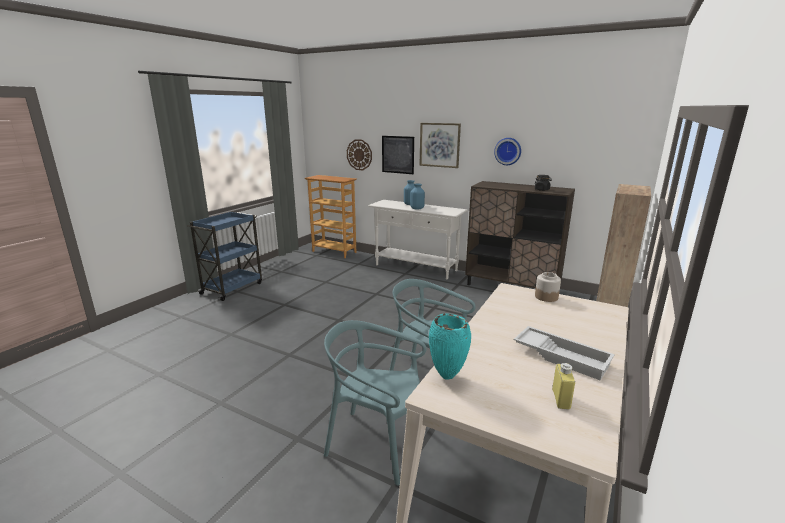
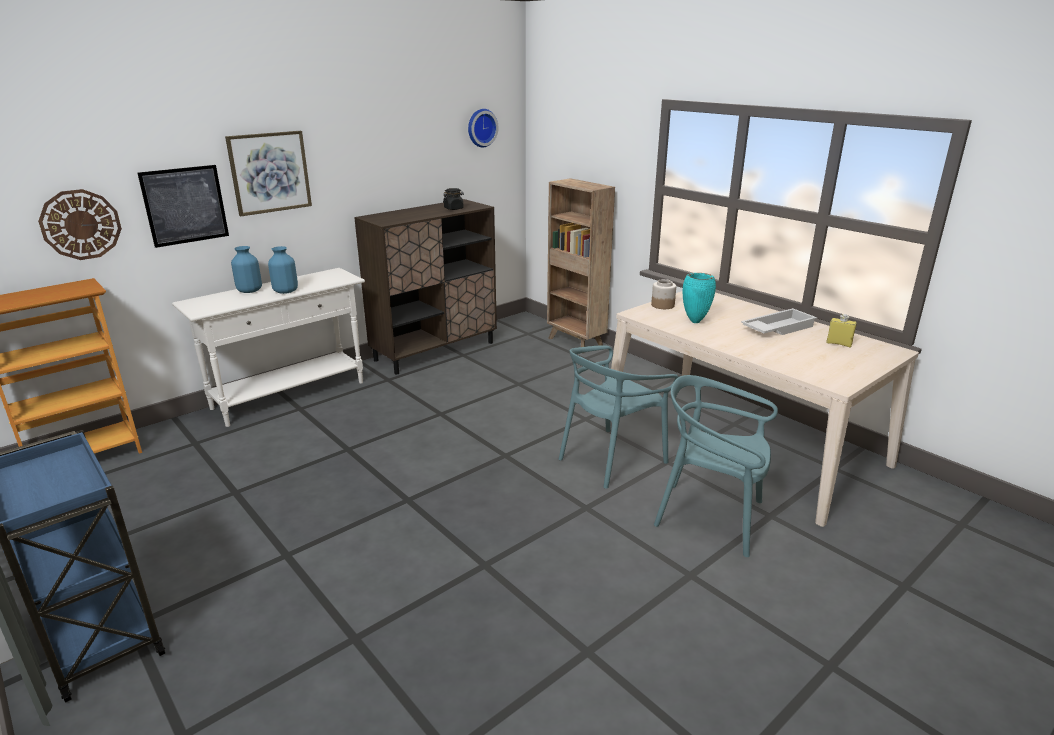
camera: 70 degrees left, 5 degrees up
(376, 443) = (710, 517): turquoise chair -> turquoise chair turned 75 degrees clockwise
(448, 376) = (808, 373): turquoise vase -> turquoise vase (695, 321)
(508, 151) = (378, 165): wall clock -> wall clock (481, 127)

